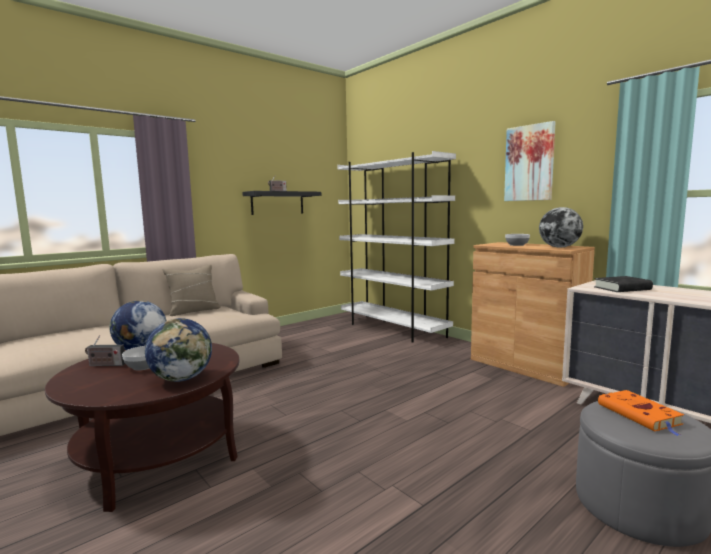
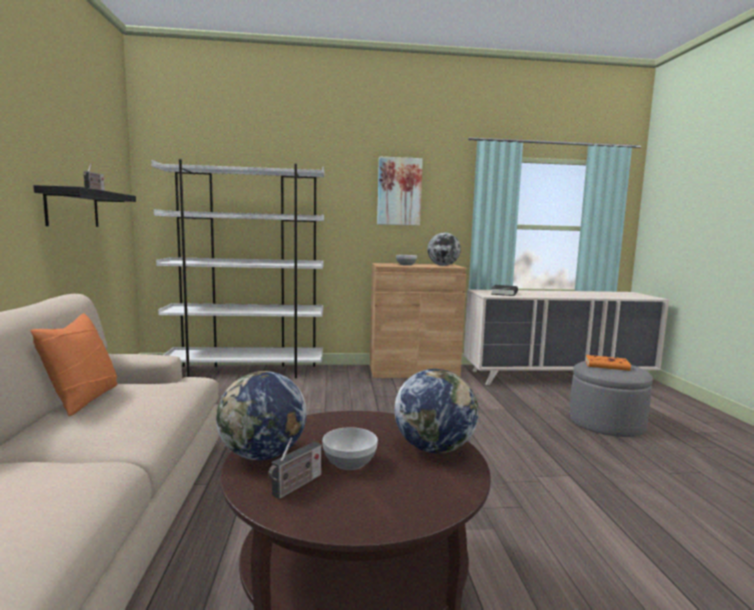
camera: 55 degrees left, 0 degrees up
(194, 311) = (83, 399): beige pillow -> orange pillow

